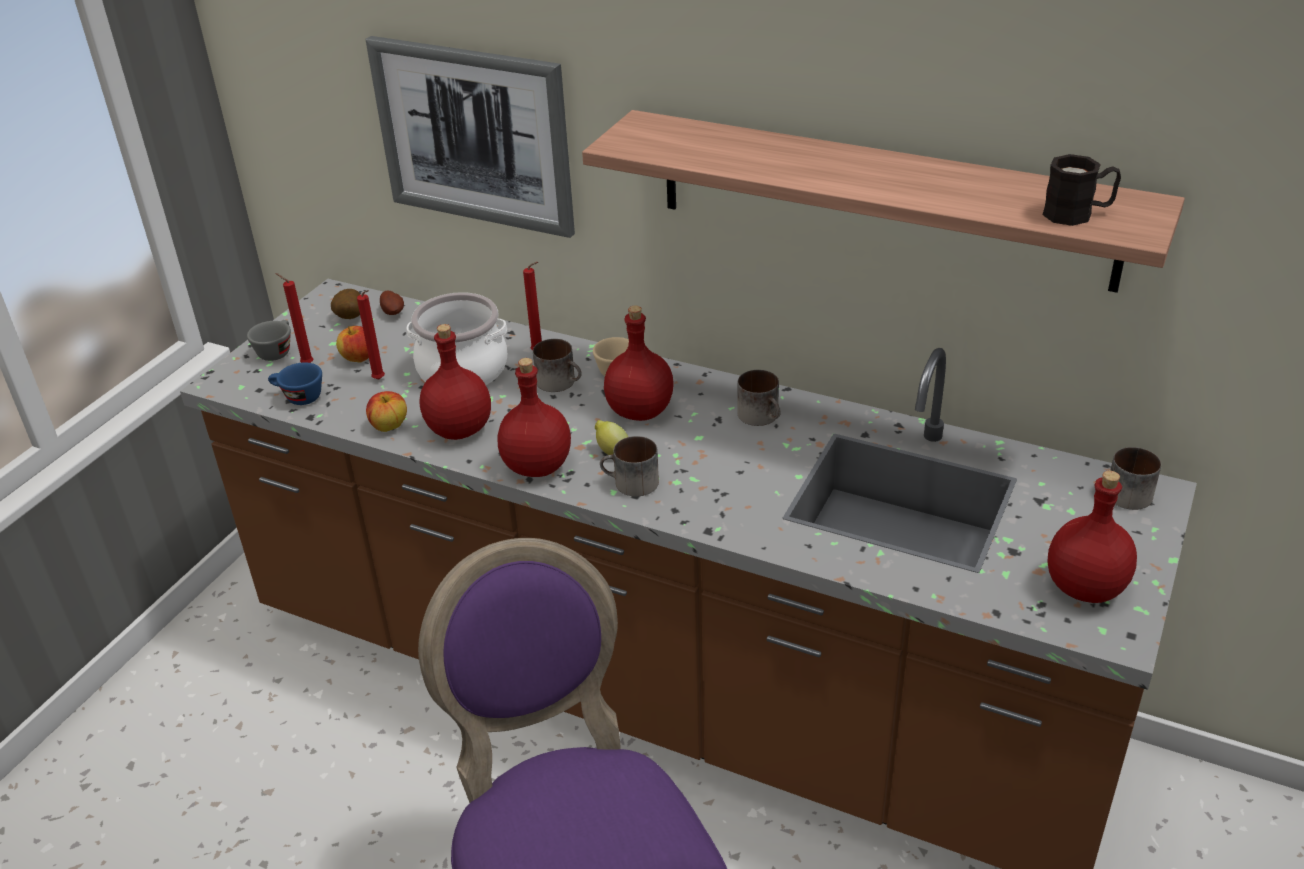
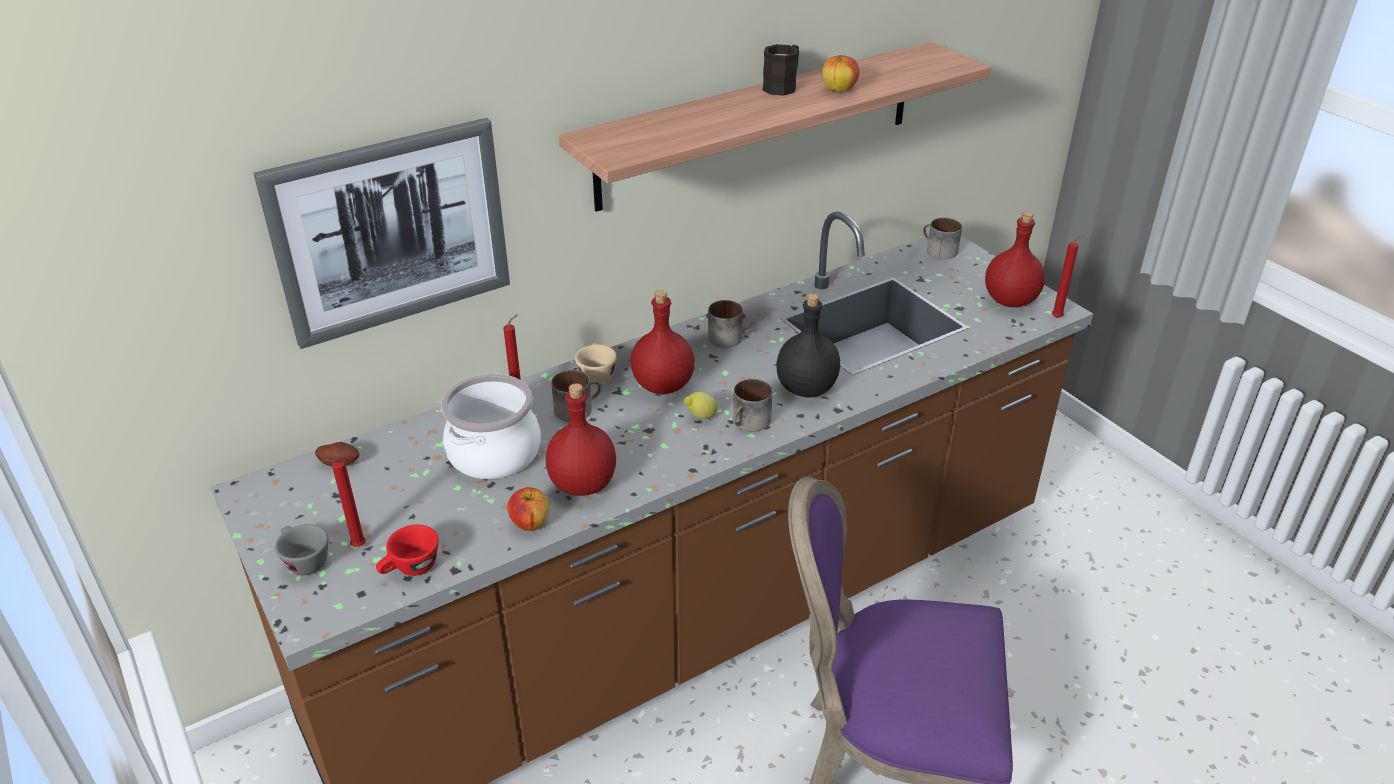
camera: 60 degrees left, 0 degrees up
(298, 397) = (410, 569): blue cup -> red cup
(349, 319) = (312, 494): potato -> none
(358, 358) = (393, 509): apple -> apple (839, 90)
(380, 380) = (448, 506): red candle -> red candle (1058, 317)
(538, 465) = (680, 459): red bottle -> none
(722, 496) = (805, 389): none -> black bottle
(1077, 214) = (920, 68): black mug -> black mug (783, 86)

